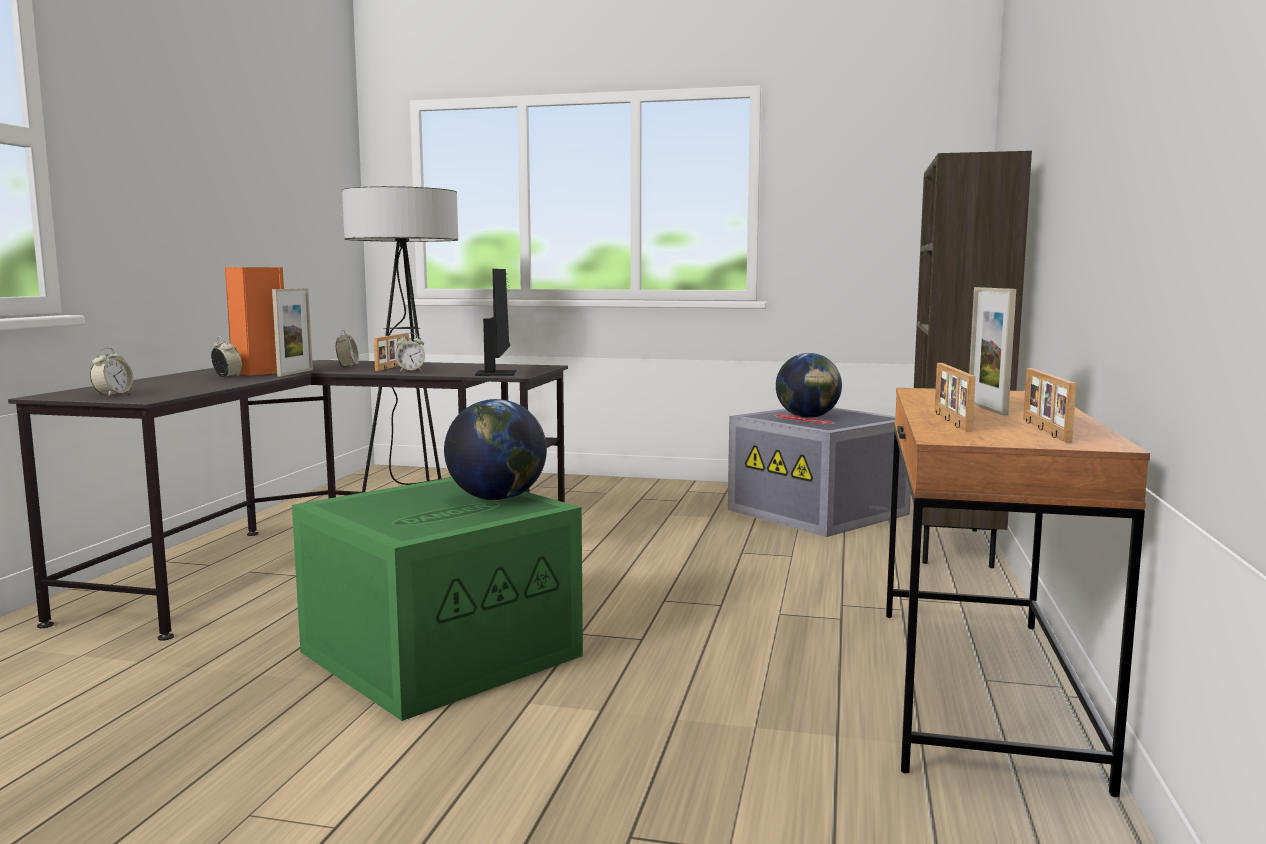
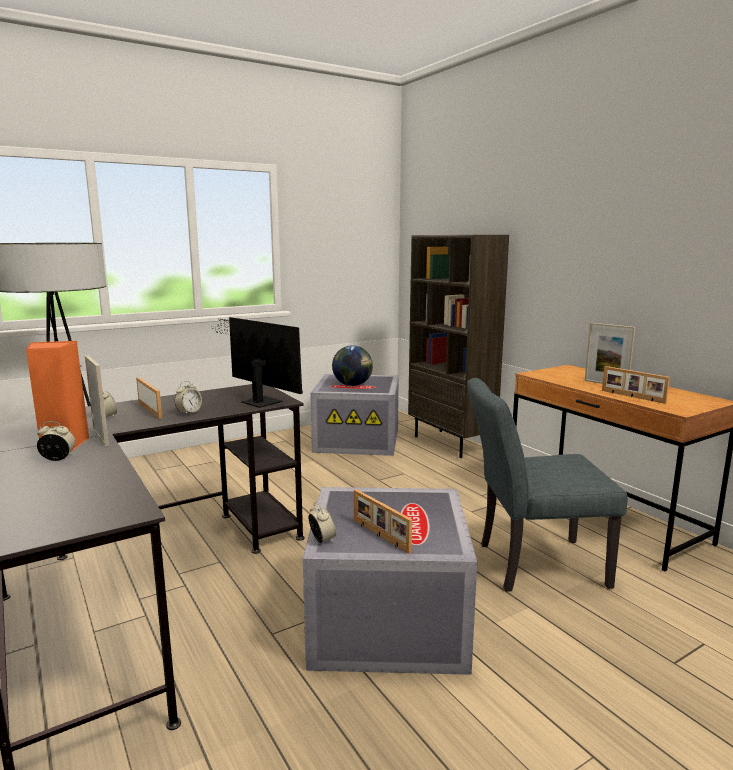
camera: 45 degrees left, 5 degrees up
(113, 395) = (67, 517): alarm clock -> alarm clock (322, 540)
(442, 652) = (385, 618): green storage box -> grey storage box
(497, 498) = (402, 499): globe -> none
(713, 683) = (531, 565): none -> grey chair
(1043, 430) = (673, 395): picture frame -> picture frame (380, 536)

